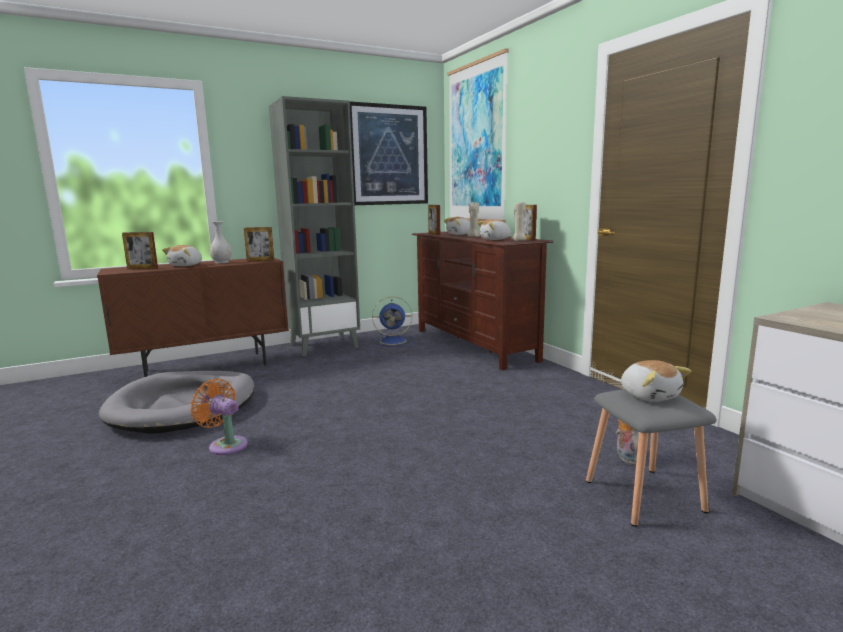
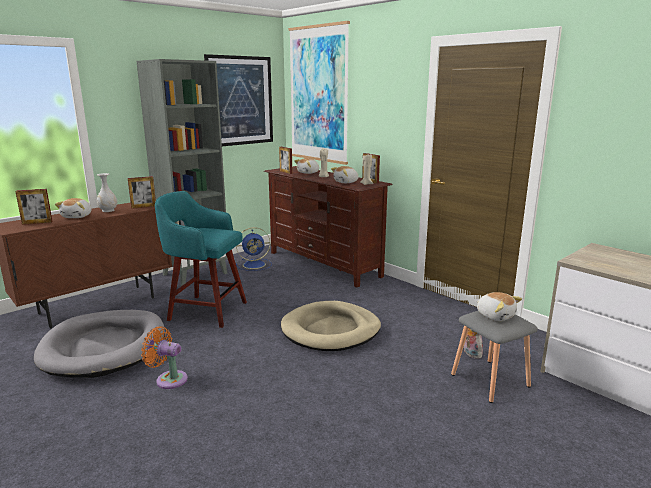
camera: 15 degrees left, 5 degrees up
(312, 380) = (205, 310): none -> turquoise stool
(445, 412) = (331, 330): none -> beige dog bed

